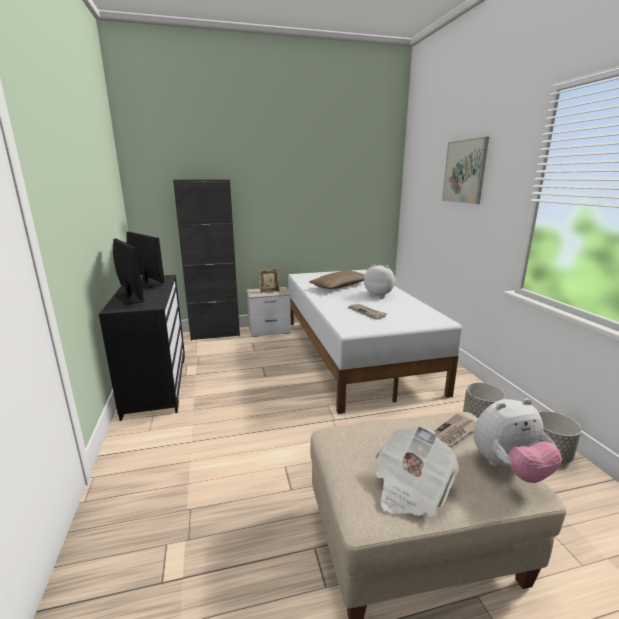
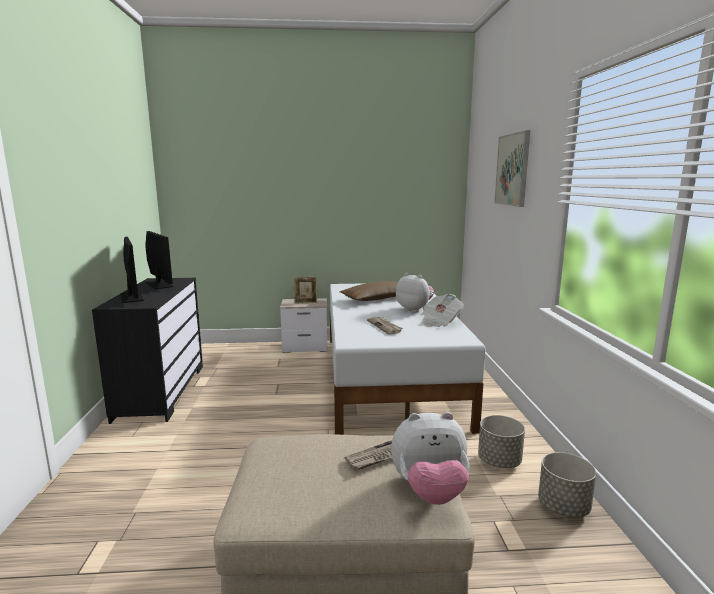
camera: 10 degrees right, 5 degrees down
(215, 334) = (245, 347): black cabinet -> none
(410, 488) = (309, 497): newspaper -> newspaper (439, 322)

